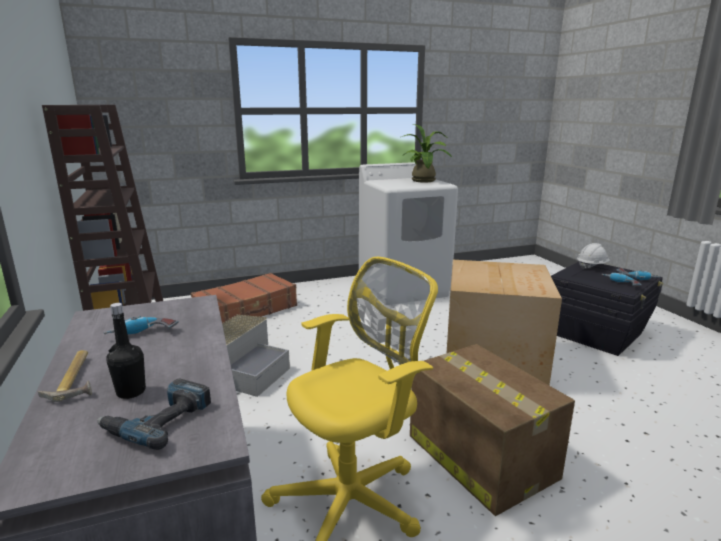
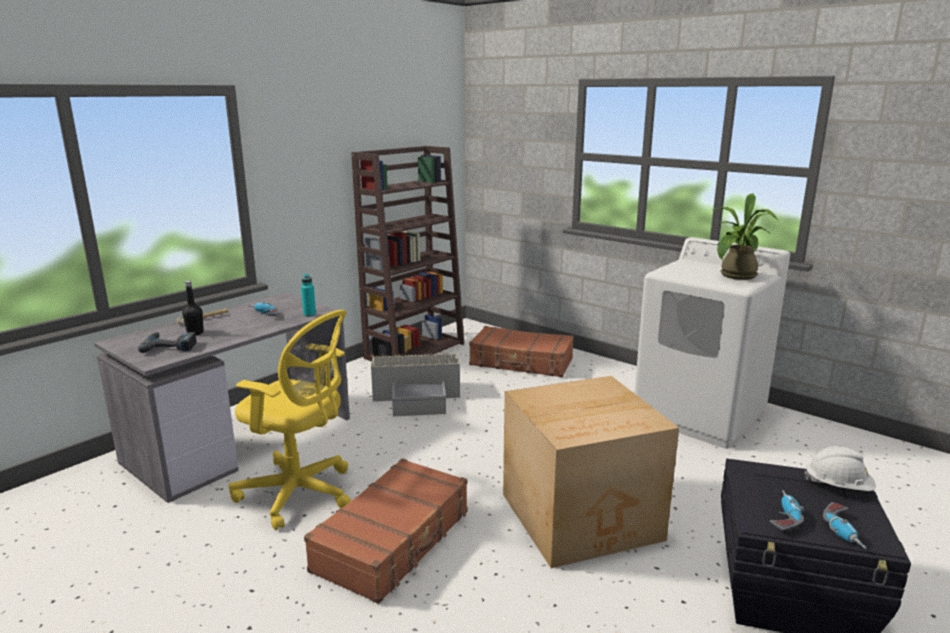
camera: 60 degrees right, 0 degrees up
(197, 310) = (309, 315): none -> turquoise bottle
(479, 455) = (394, 540): cardboard box -> brown suitcase

